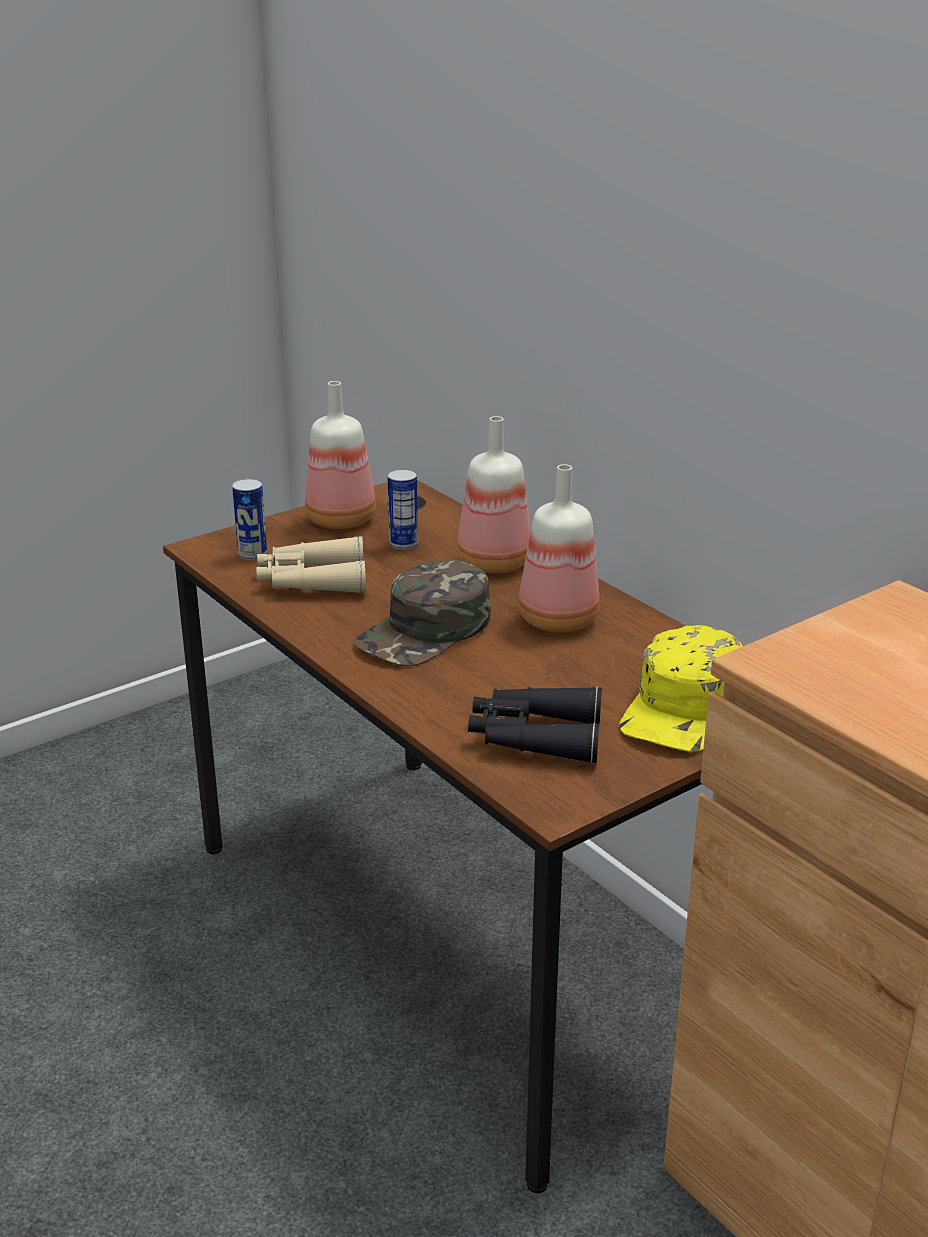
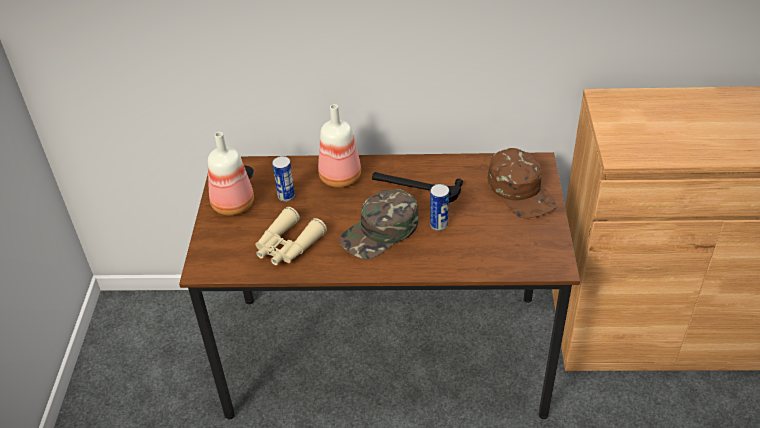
camera: 50 degrees left, 15 degrees up
(252, 554) = (233, 254): can -> can (439, 225)
(425, 631) = (380, 232): green cap -> green cap turned 60 degrees clockwise
(534, 737) = (502, 244): black binoculars -> none
(557, 621) = (415, 187): bottle -> hammer
(685, 708) = (521, 191): yellow cap -> brown cap

